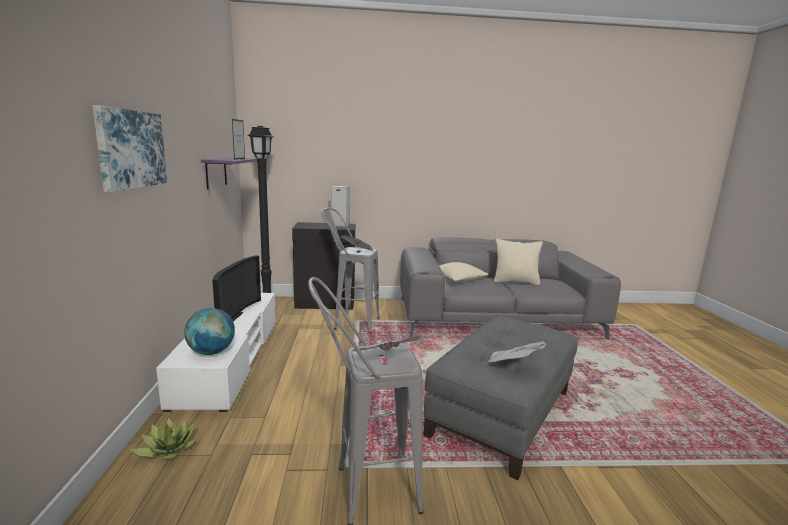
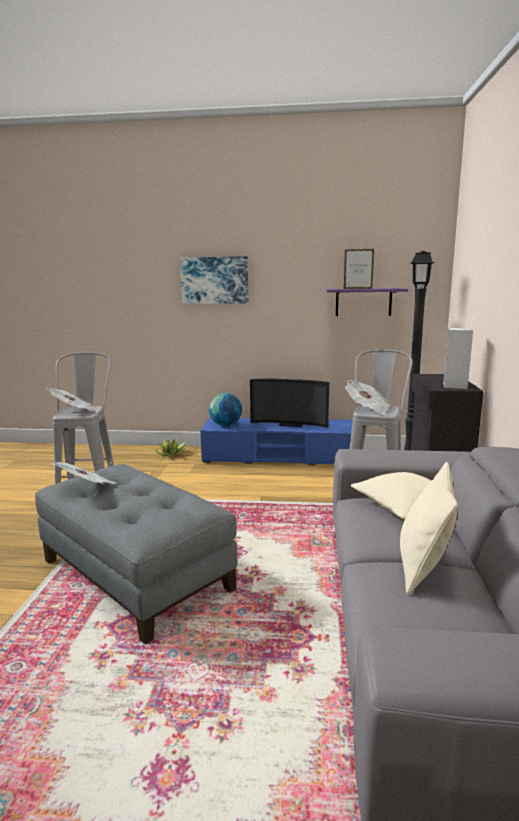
camera: 100 degrees right, 0 degrees up
(230, 359) = (280, 457): white tv stand -> blue tv stand

